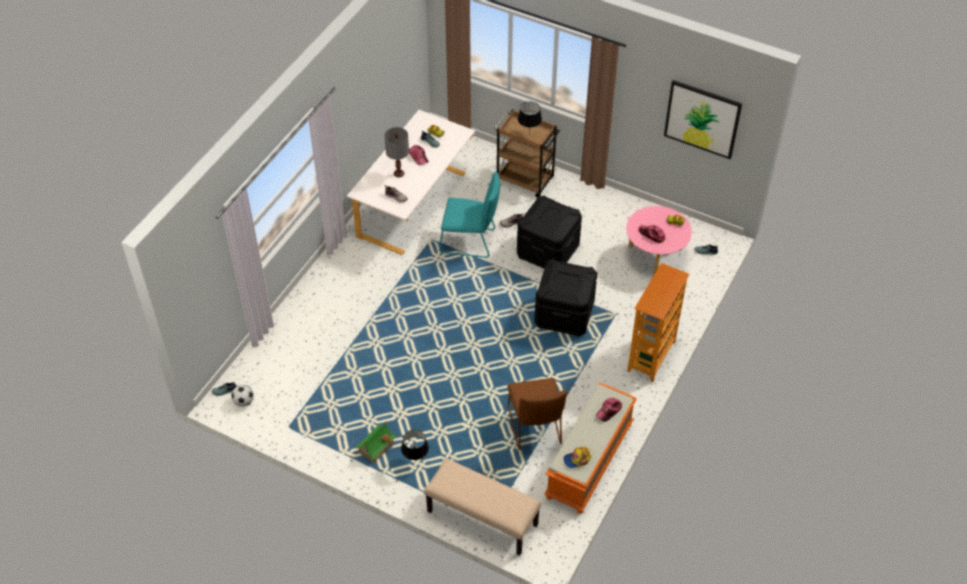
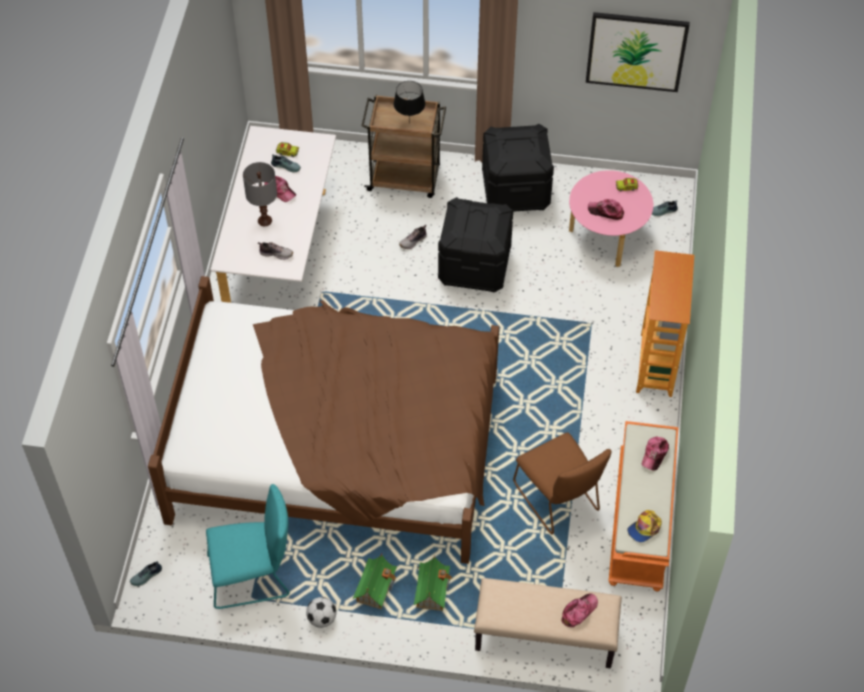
camera: 20 degrees left, 5 degrees up
(244, 401) = (178, 582): football -> football (322, 618)
(394, 344) = (337, 445): none -> brown bed
(415, 461) = (432, 591): black table lamp -> toy house
(470, 241) = (372, 280): turquoise chair -> turquoise chair (253, 576)
(503, 502) = (579, 611): none -> cap
(563, 315) = (529, 343): black storage box -> black storage box (515, 191)

